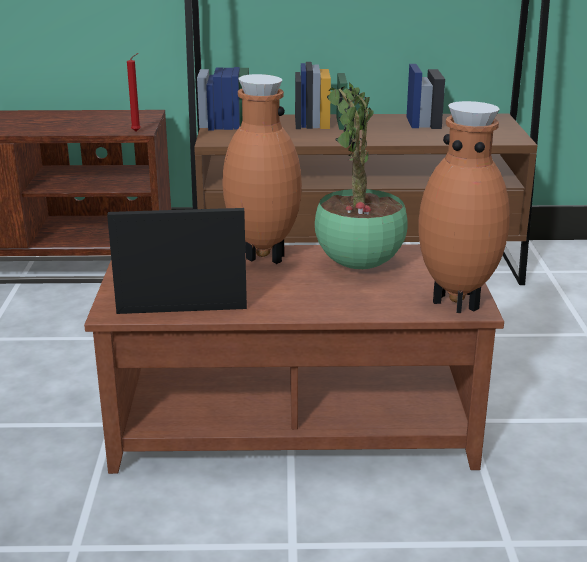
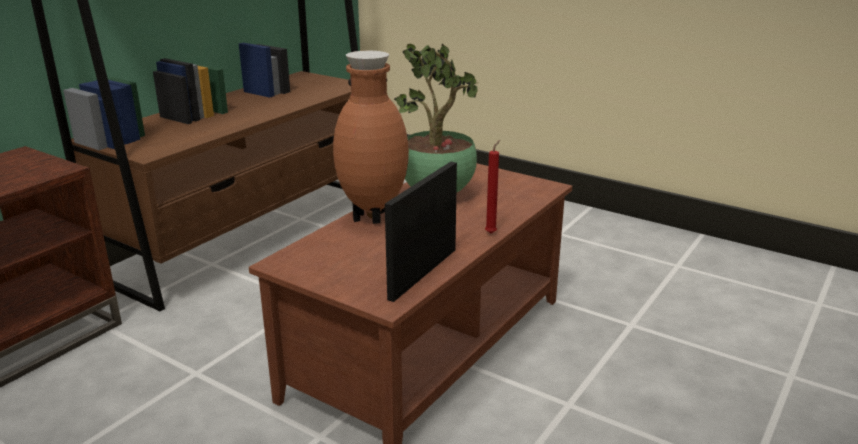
camera: 55 degrees left, 0 degrees up
(137, 131) = (62, 170): red candle -> red candle (492, 233)
(458, 302) = (532, 187): brown vase -> none

